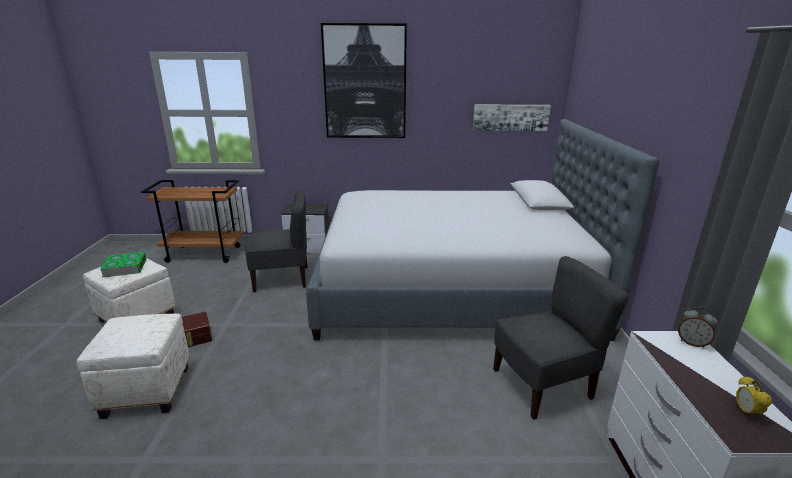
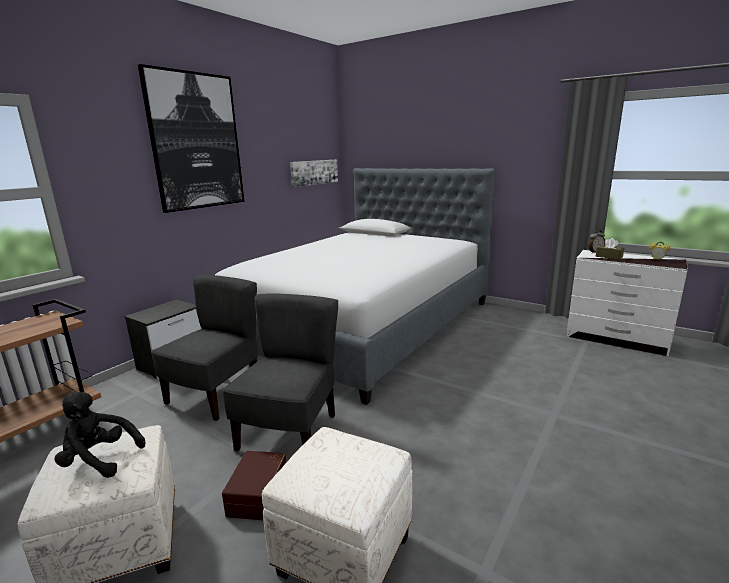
camera: 55 degrees left, 5 degrees down
(125, 267) = (99, 460): book -> black plush toy
(543, 385) = (511, 336): grey chair -> grey chair (290, 433)
(683, 358) = (609, 257): none -> brown tissue box

